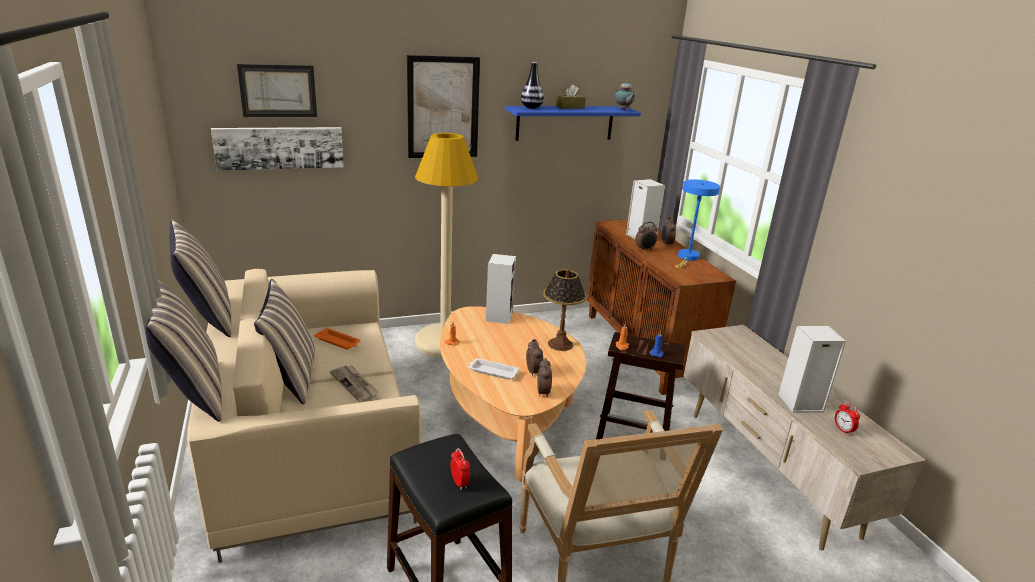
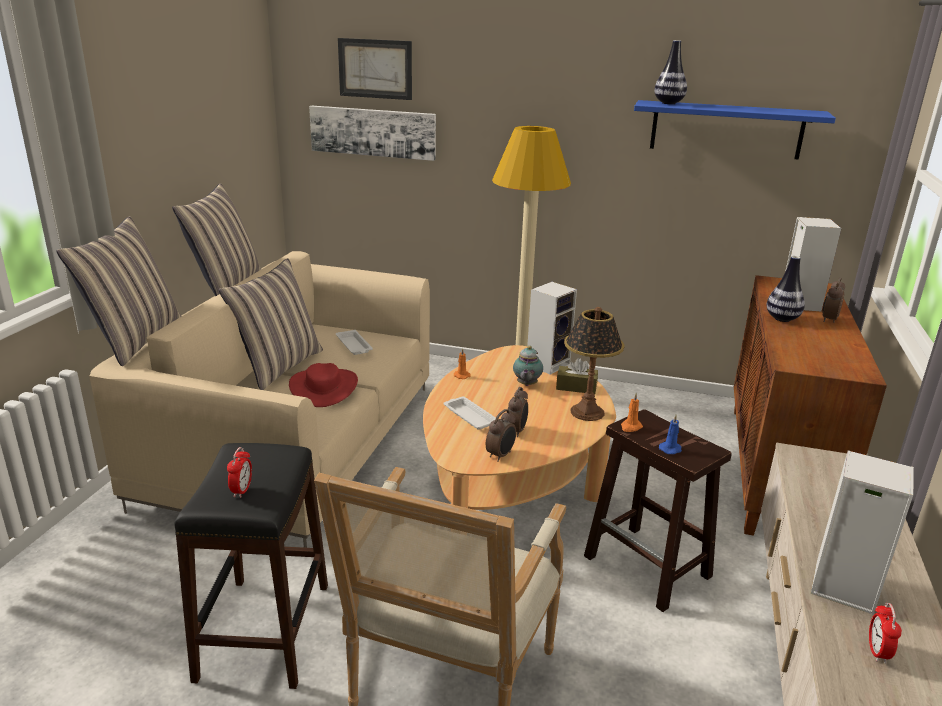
camera: 35 degrees right, 0 degrees up
(338, 342) = (354, 346): orange tray -> white tray
(355, 384) = (324, 388): newspaper -> red hat
(443, 108) = (555, 98): picture -> none
(570, 107) = (729, 106): brown tissue box -> brown tissue box (576, 387)
(623, 110) = (811, 113): teapot -> teapot (526, 385)
(644, 250) = (782, 319): alarm clock -> vase
(687, 258) = (840, 341): blue table lamp -> none

